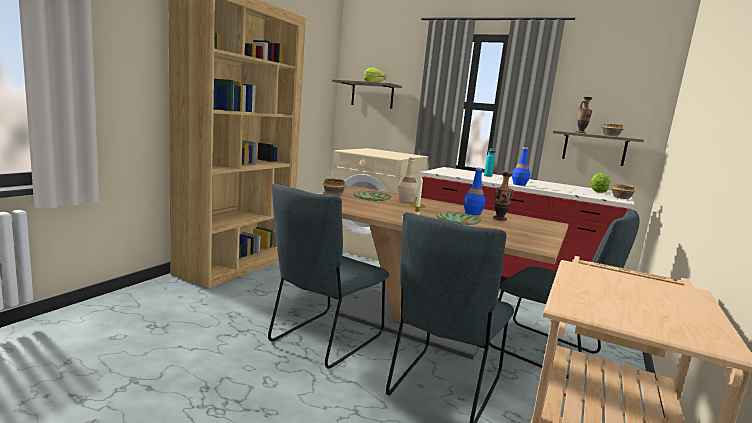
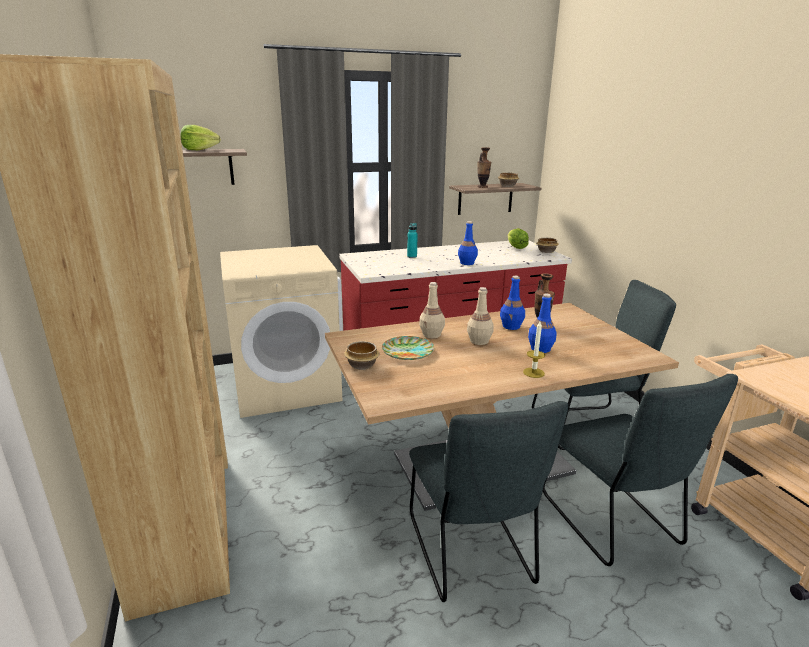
camera: 45 degrees left, 10 degrees up
(427, 209) = (478, 341): none -> beige bottle
(457, 221) = (540, 349): plate -> blue bottle

